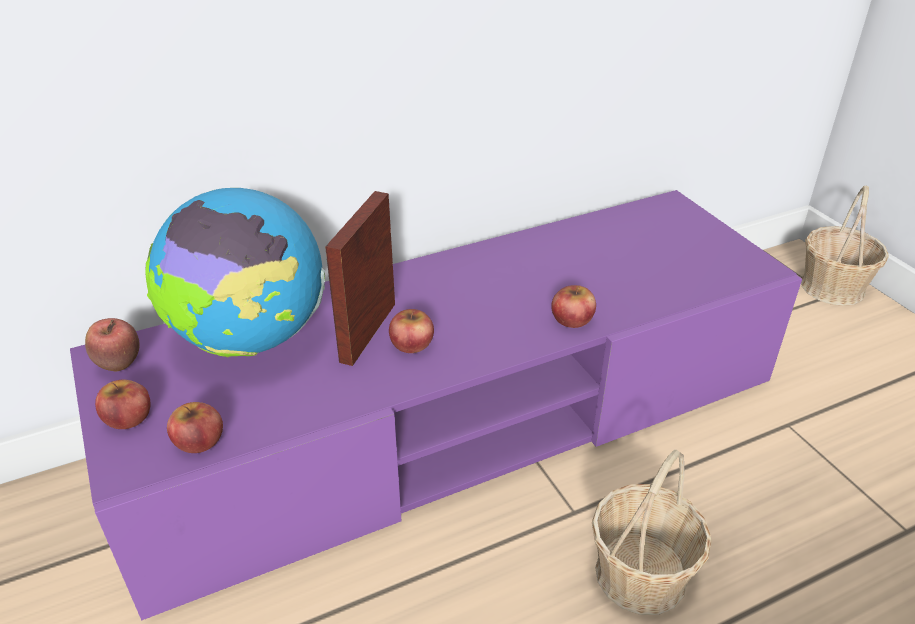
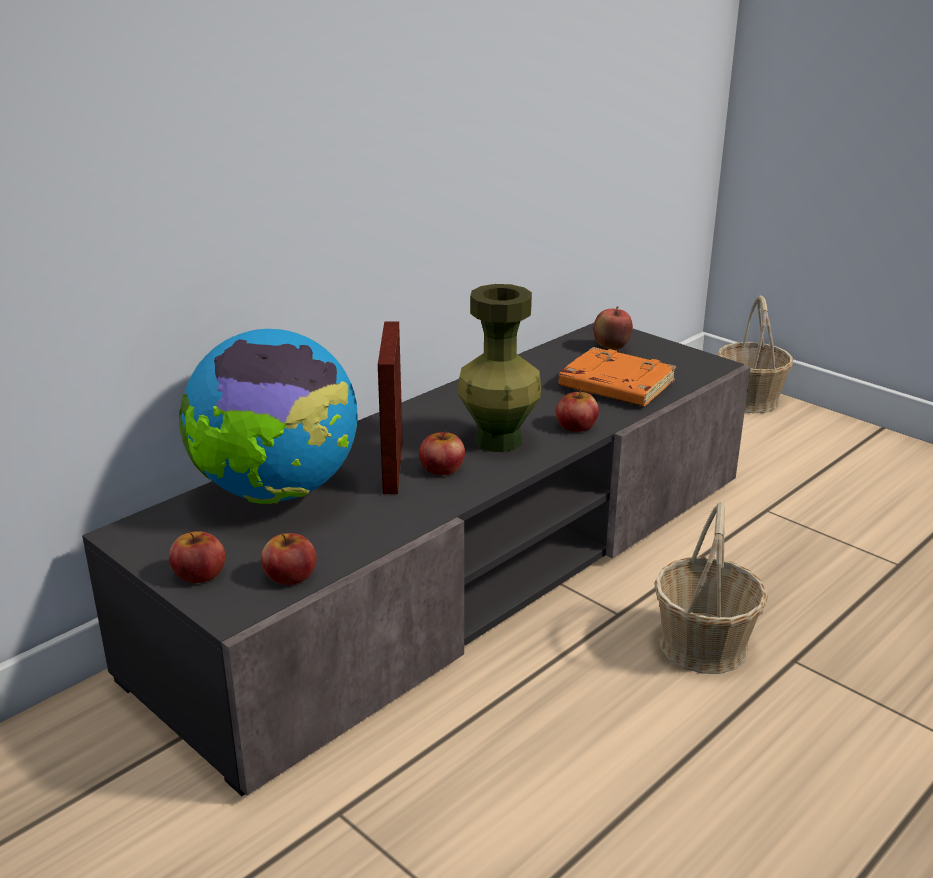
camera: 20 degrees left, 10 degrees down
(119, 365) = (152, 537): apple -> apple (611, 348)
(457, 422) = (466, 569): purple tv stand -> grey tv stand
(484, 321) = (497, 440): none -> green vase
(640, 276) = (614, 386): none -> orange book

